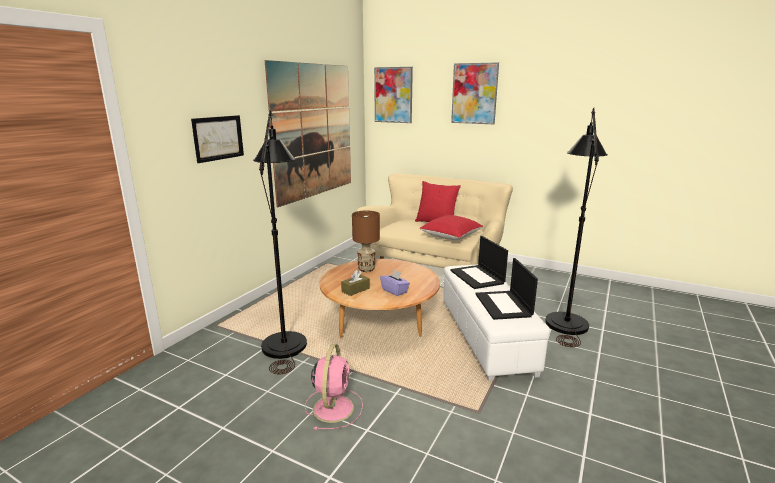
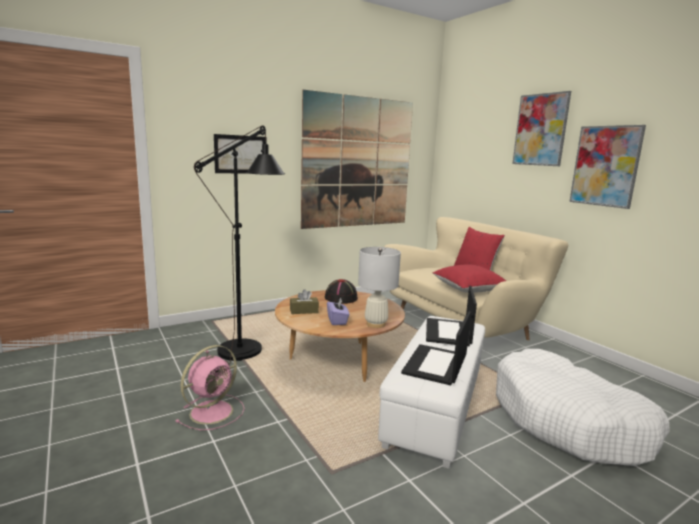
camera: 30 degrees right, 5 degrees down
(366, 269) = (341, 298): brown table lamp -> black hat
(393, 95) = (460, 134): picture -> picture (605, 166)
(426, 285) = (375, 324): none -> white table lamp
(566, 318) = (569, 421): black floor lamp -> white dog bed

